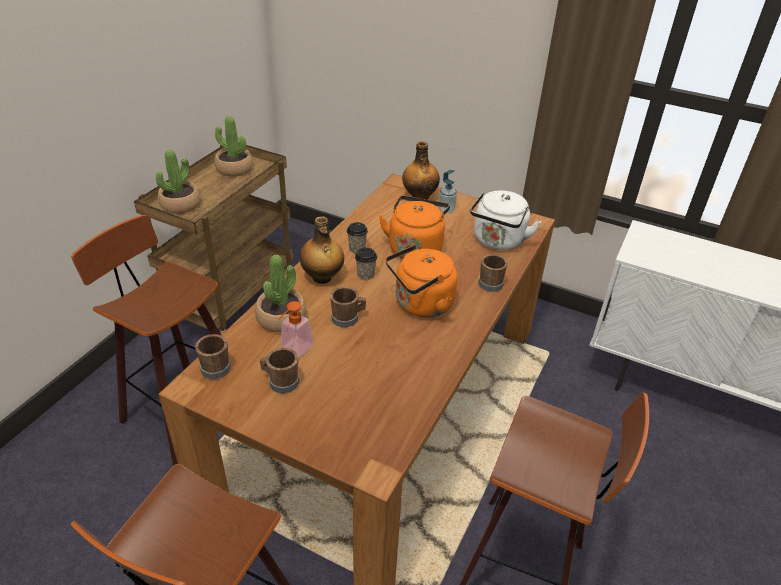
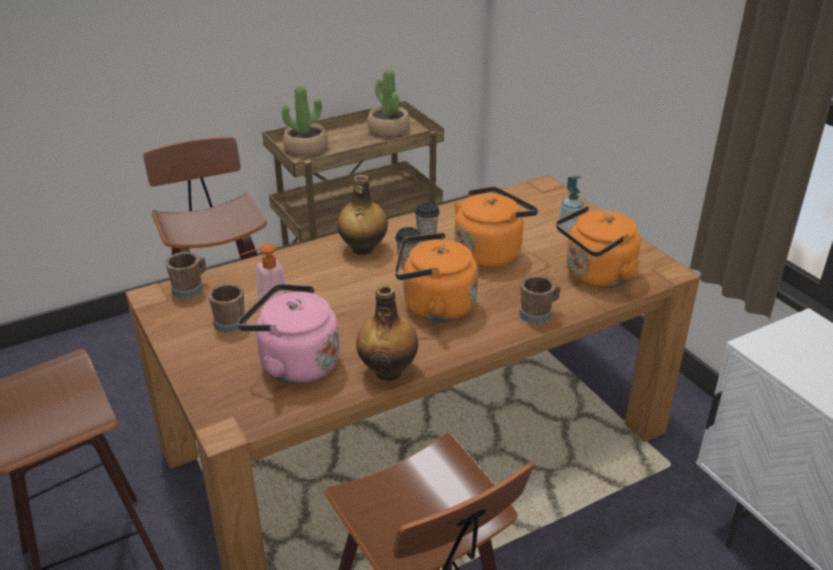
camera: 35 degrees right, 5 degrees down
(281, 318) = (287, 270): potted plant -> none
(348, 318) = (347, 292): brown mug -> none
(370, 393) = (294, 364): none -> pink kettle
(419, 197) = (553, 205): bottle -> bottle (388, 370)
(498, 241) = (595, 276): white kettle -> orange kettle

